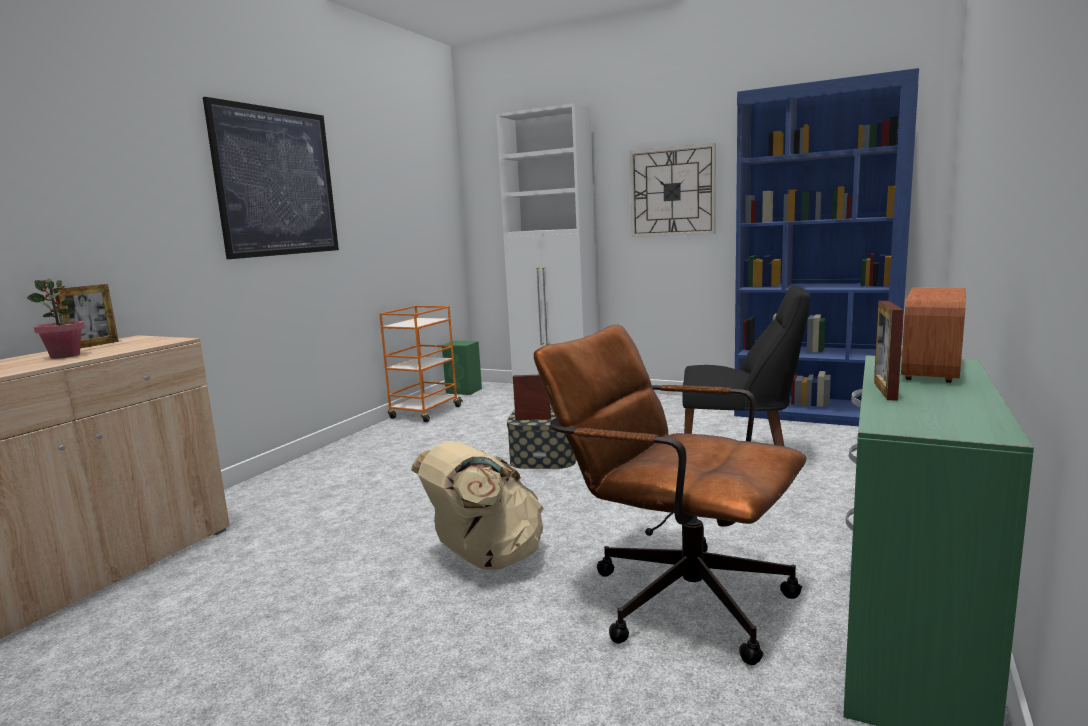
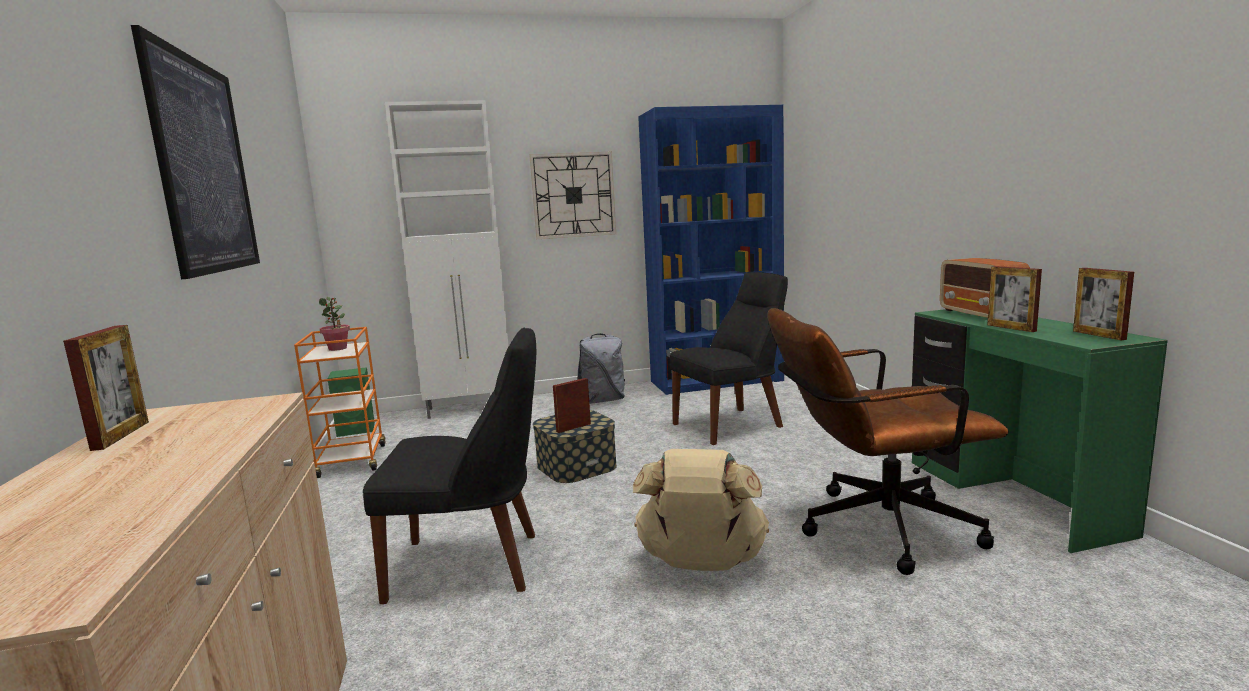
camera: 40 degrees left, 0 degrees up
(65, 356) = (156, 455): potted plant -> potted plant (338, 348)
(366, 501) = (472, 565): none -> black chair
(667, 408) = (603, 400): none -> grey backpack
(956, 420) = (1098, 335): none -> picture frame

